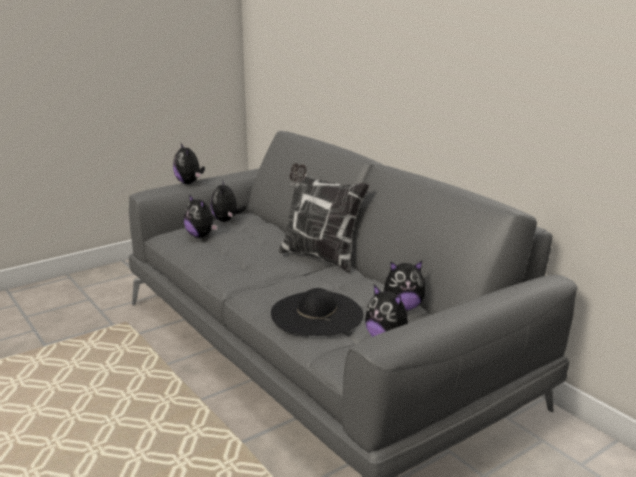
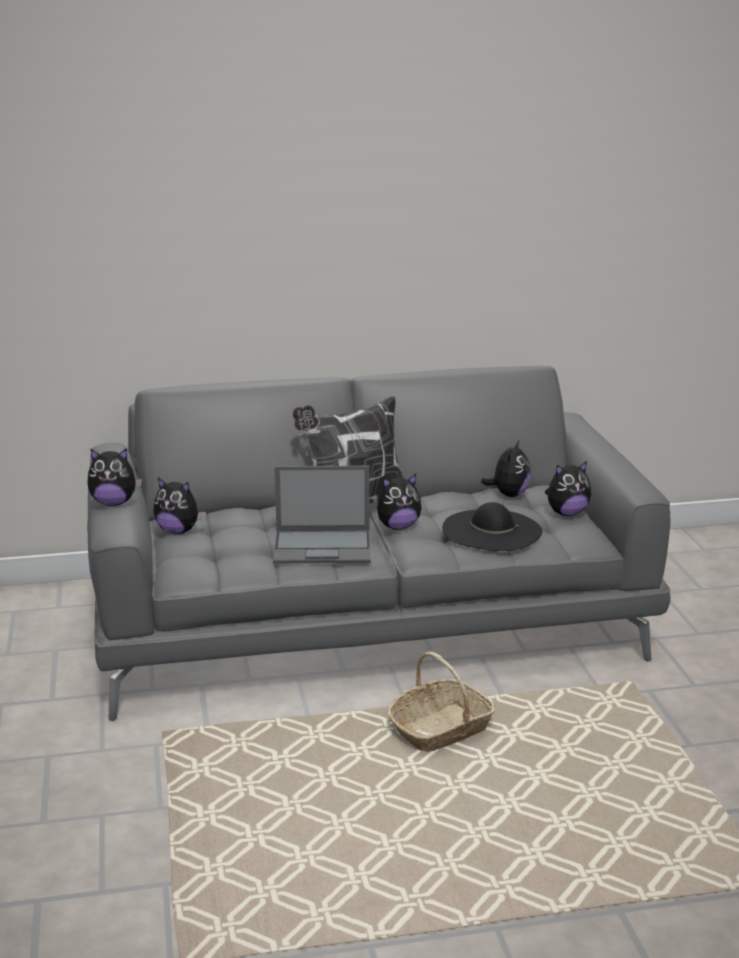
camera: 65 degrees left, 0 degrees up
(172, 423) = (440, 729): none -> basket
(201, 236) = (209, 554): plush toy -> plush toy (398, 527)
(232, 262) = (324, 547): none -> laptop

